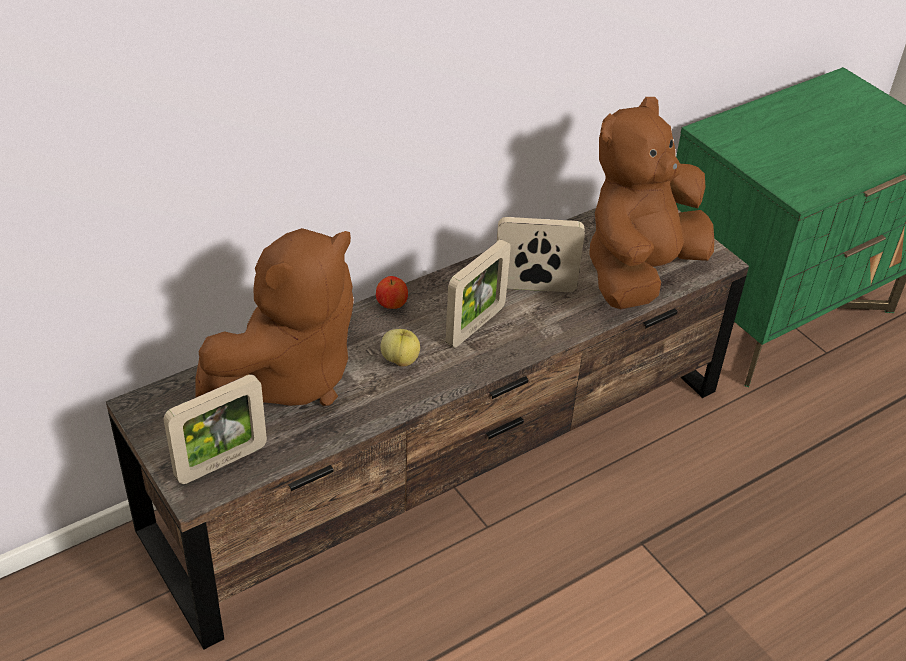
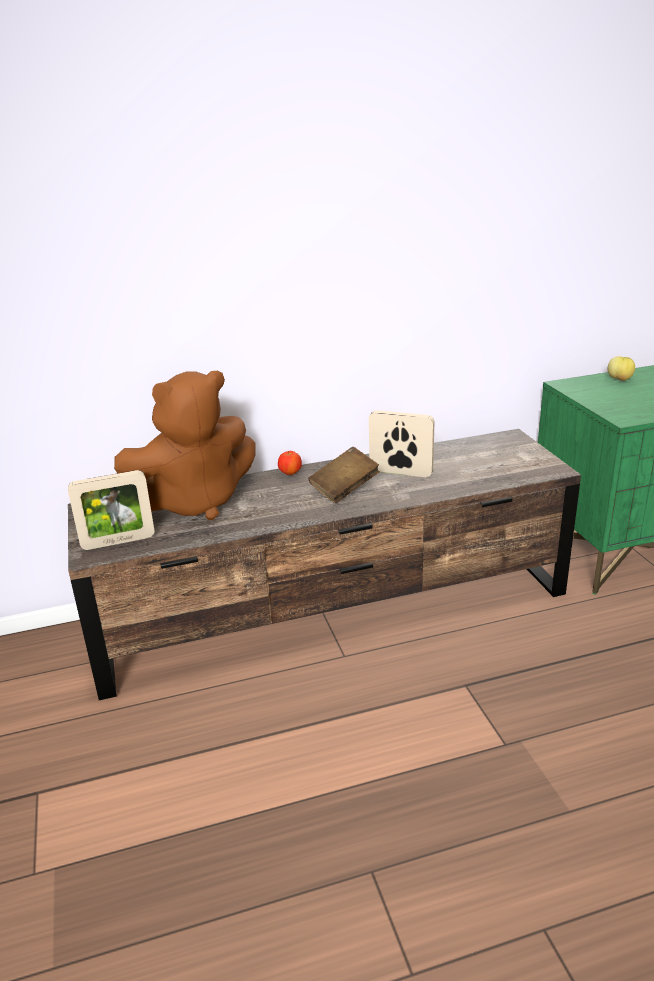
camera: 20 degrees right, 15 degrees down
(400, 360) = (278, 501): apple -> apple (619, 379)
(475, 326) = (344, 489): picture frame -> brown book
(639, 272) = (487, 471): brown plush toy -> none

